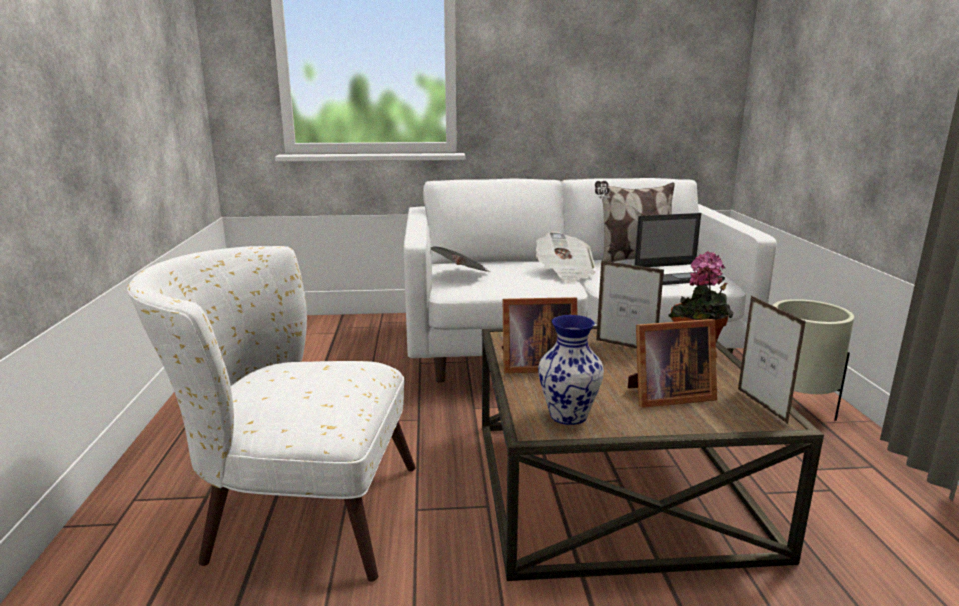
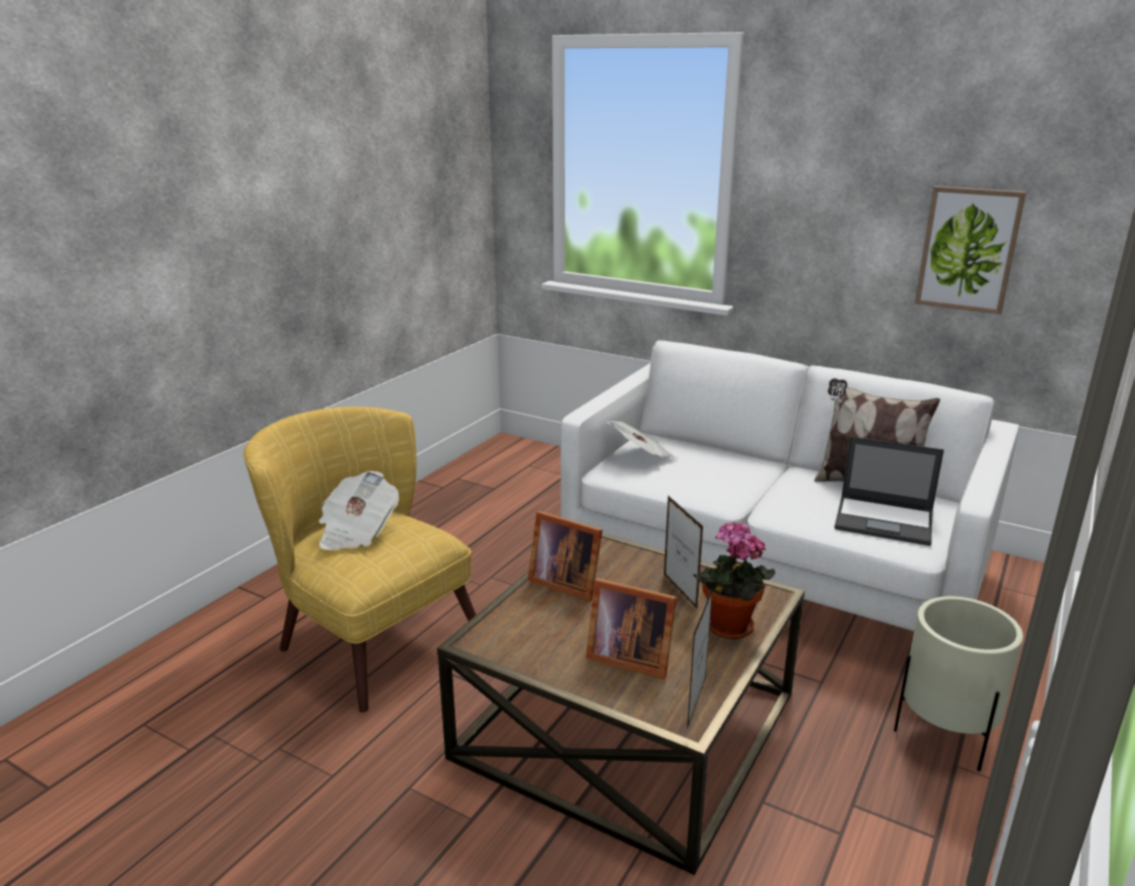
camera: 35 degrees right, 5 degrees up
(293, 510) = (368, 635): white armchair -> yellow armchair
(564, 273) = (753, 482): newspaper -> newspaper (357, 532)
(569, 416) = (519, 641): vase -> none
(641, 84) = (968, 249): none -> picture

